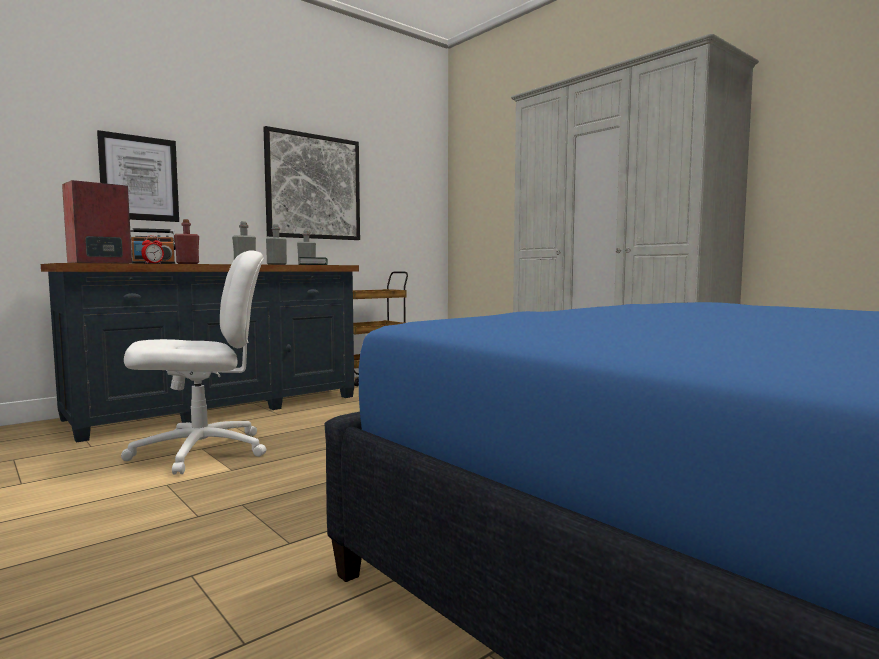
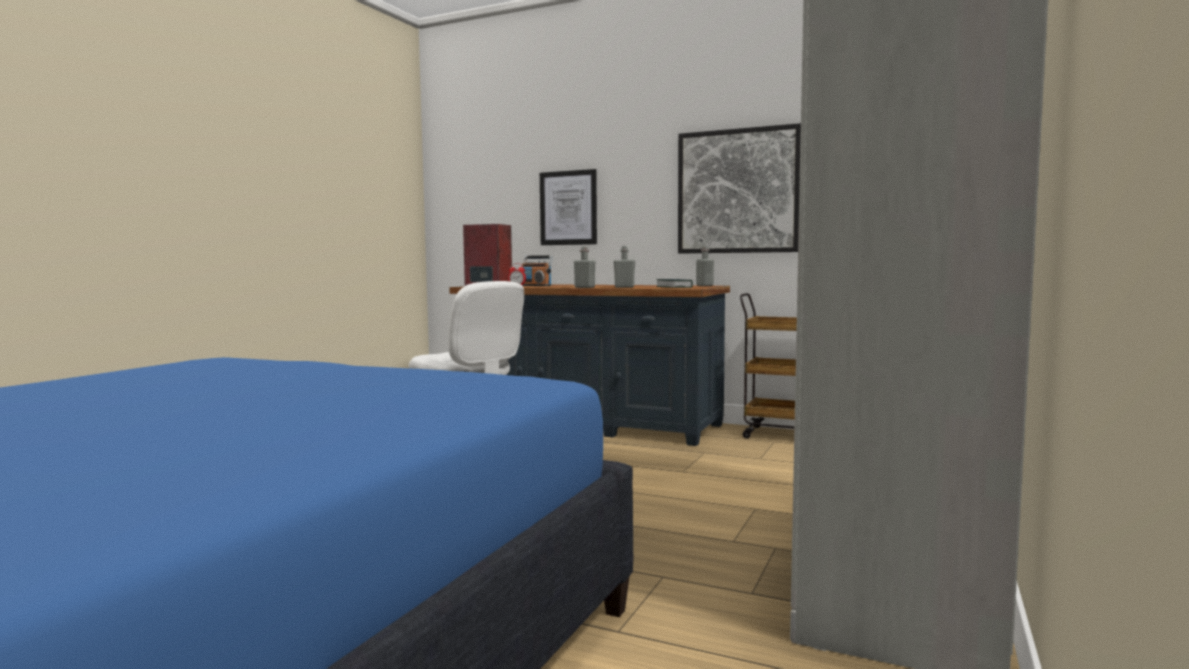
camera: 65 degrees right, 0 degrees up
(187, 263) = (546, 286): red bottle -> none

